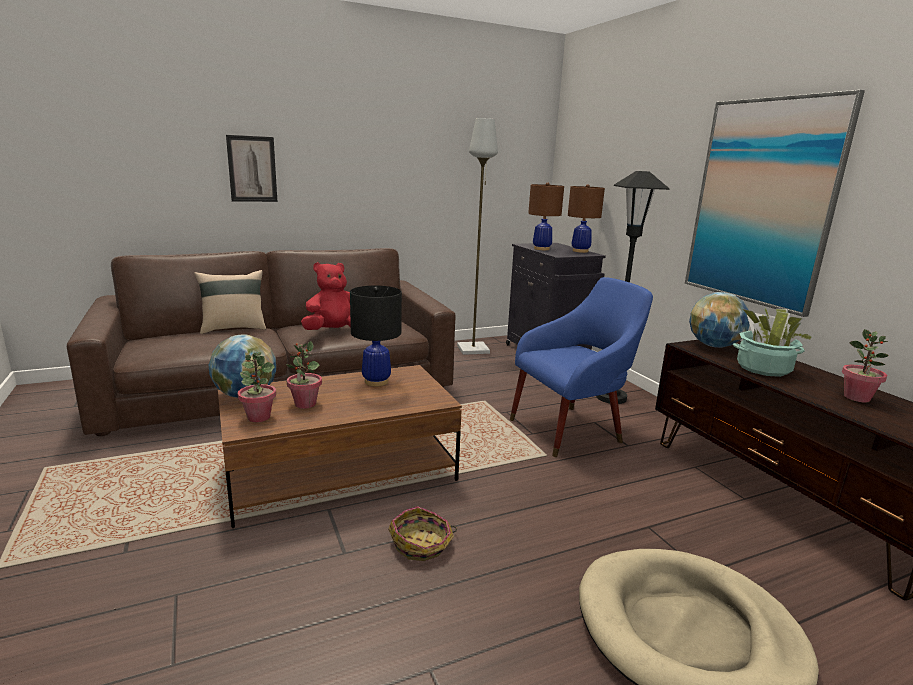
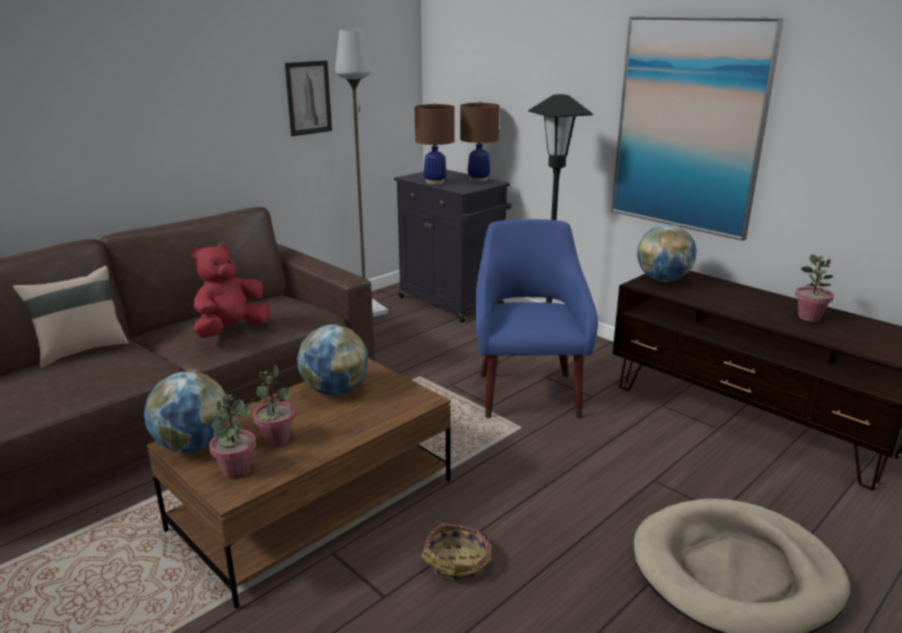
camera: 20 degrees left, 5 degrees up
(252, 169) = (56, 125): picture -> picture (308, 98)
(376, 381) = (334, 390): black table lamp -> globe
(571, 429) = (528, 390): blue armchair -> blue armchair turned 45 degrees counterclockwise
(763, 368) = (720, 299): potted plant -> none

